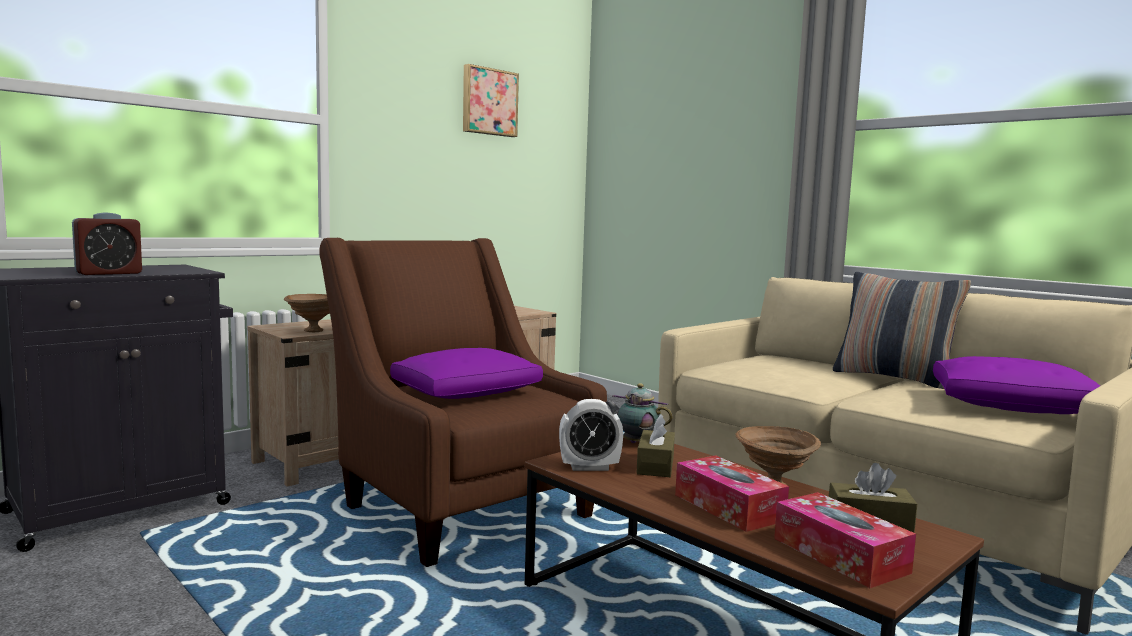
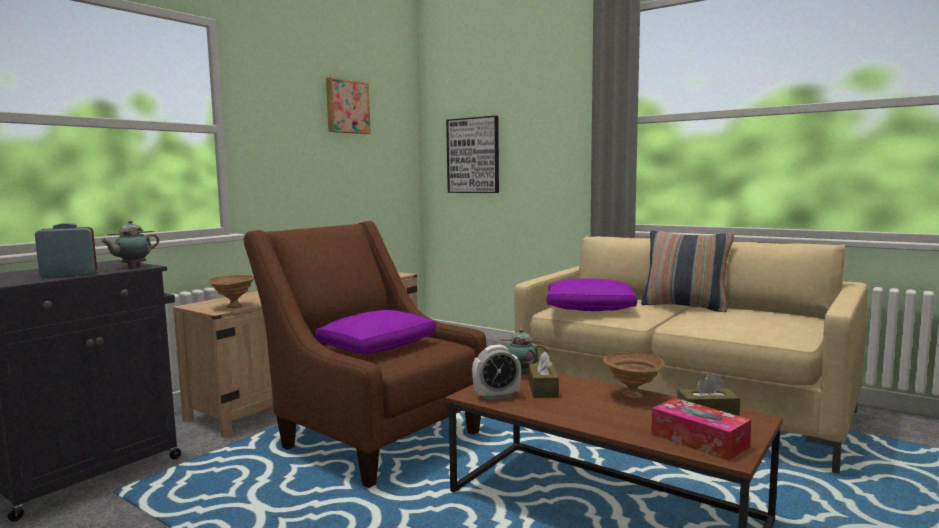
camera: 10 degrees left, 0 degrees up
(109, 273) = (69, 274): alarm clock -> alarm clock turned 150 degrees counterclockwise
(186, 271) = (132, 267): none -> teapot
(646, 169) = (473, 155): none -> picture
(728, 507) = (609, 415): tissue box -> none
(1014, 407) = (774, 321): purple pillow -> purple pillow (591, 308)

